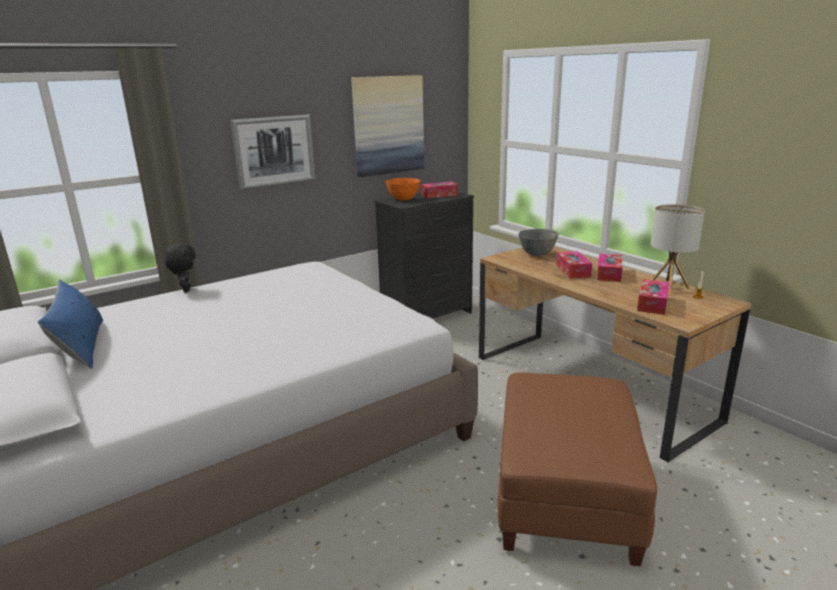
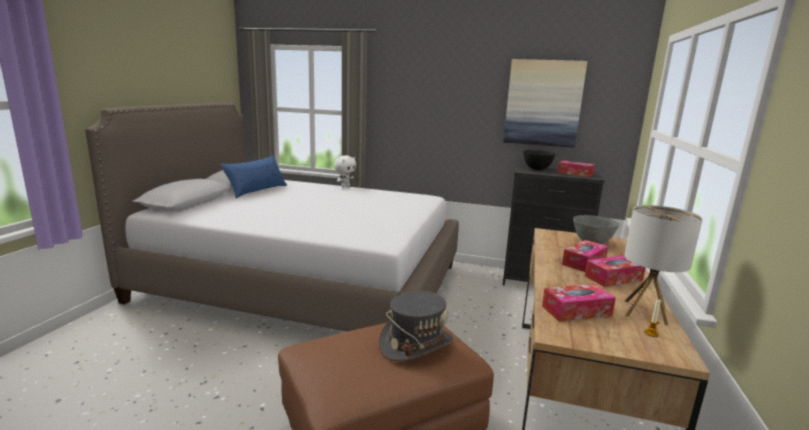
camera: 50 degrees right, 5 degrees down
(186, 290) = (345, 186): black plush toy -> white plush toy
(274, 151) = (436, 110): picture -> none
(404, 199) = (537, 169): orange bowl -> black bowl
(573, 393) = (416, 344): none -> grey hat

